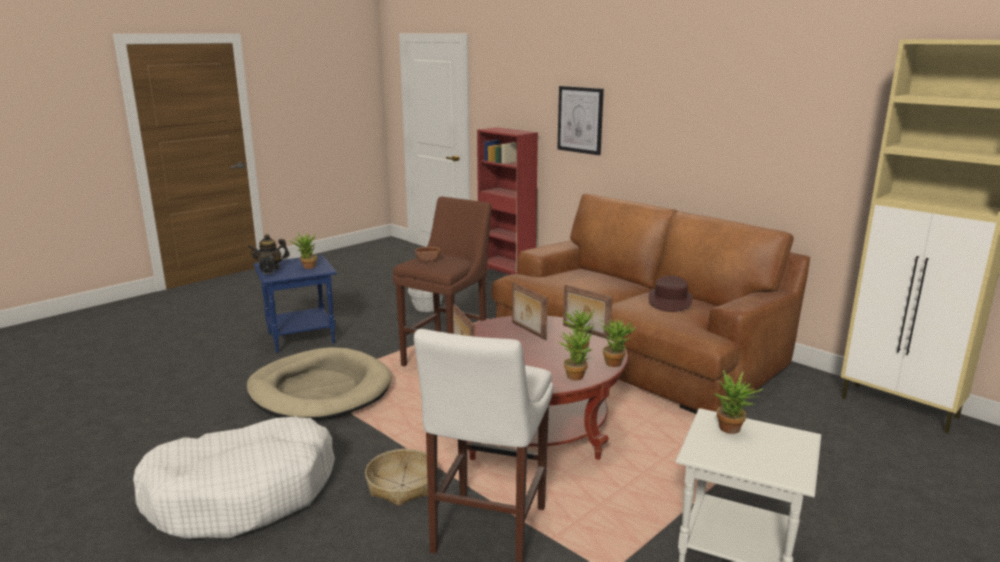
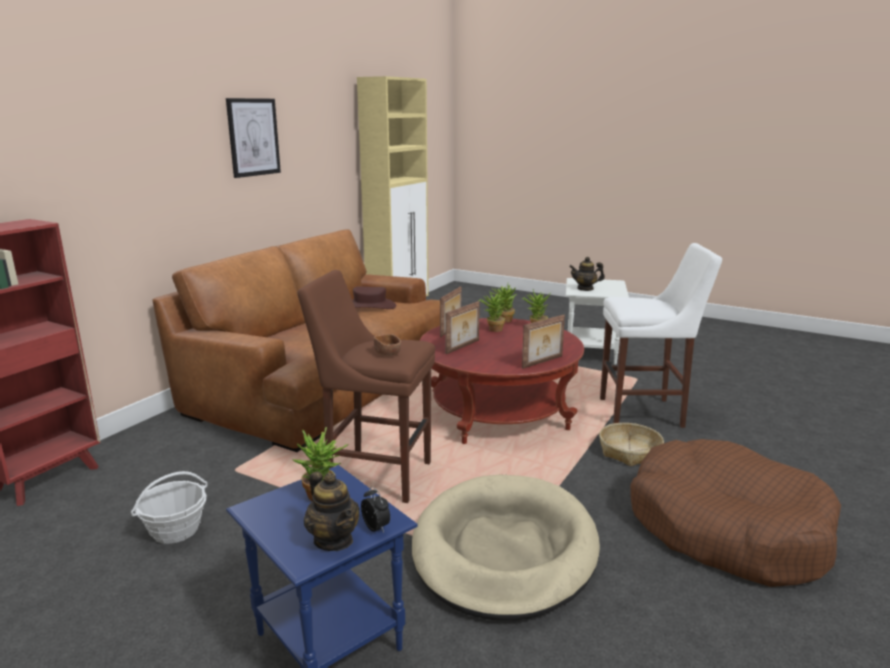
camera: 105 degrees left, 0 degrees up
(243, 493) = (726, 529): white dog bed -> brown dog bed
(580, 120) = (99, 183): picture -> picture (253, 137)
(732, 430) = (585, 288): potted plant -> teapot

